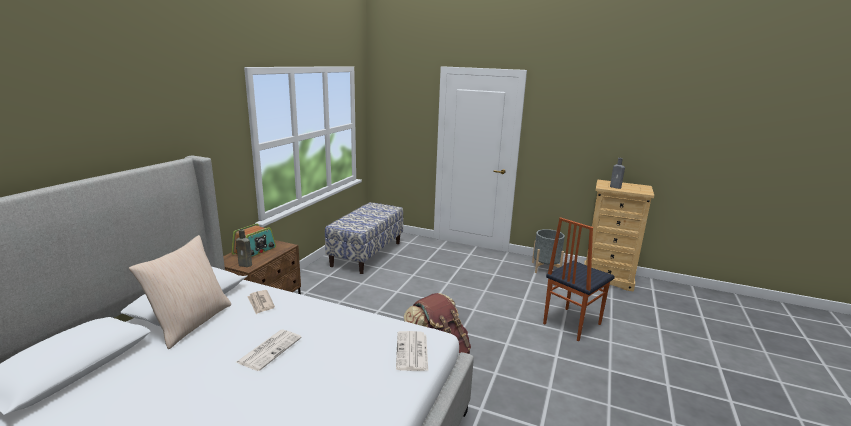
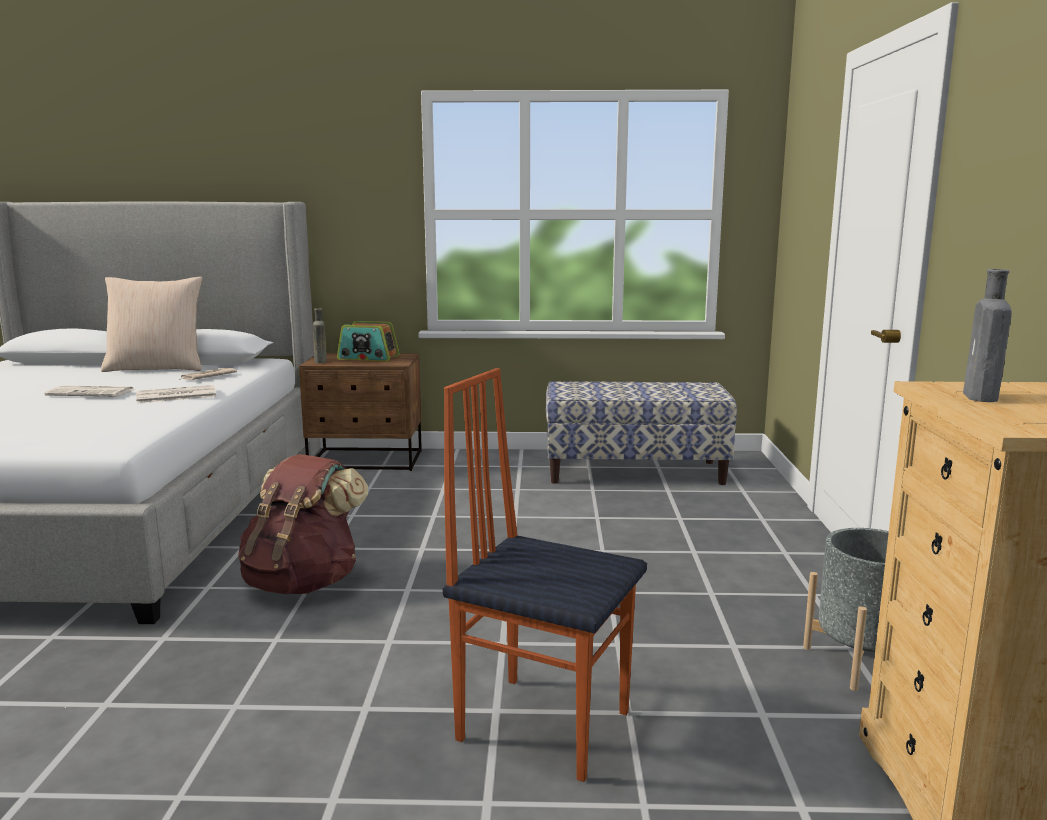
camera: 70 degrees right, 5 degrees down
(412, 352) = (72, 437): newspaper -> newspaper (175, 396)

